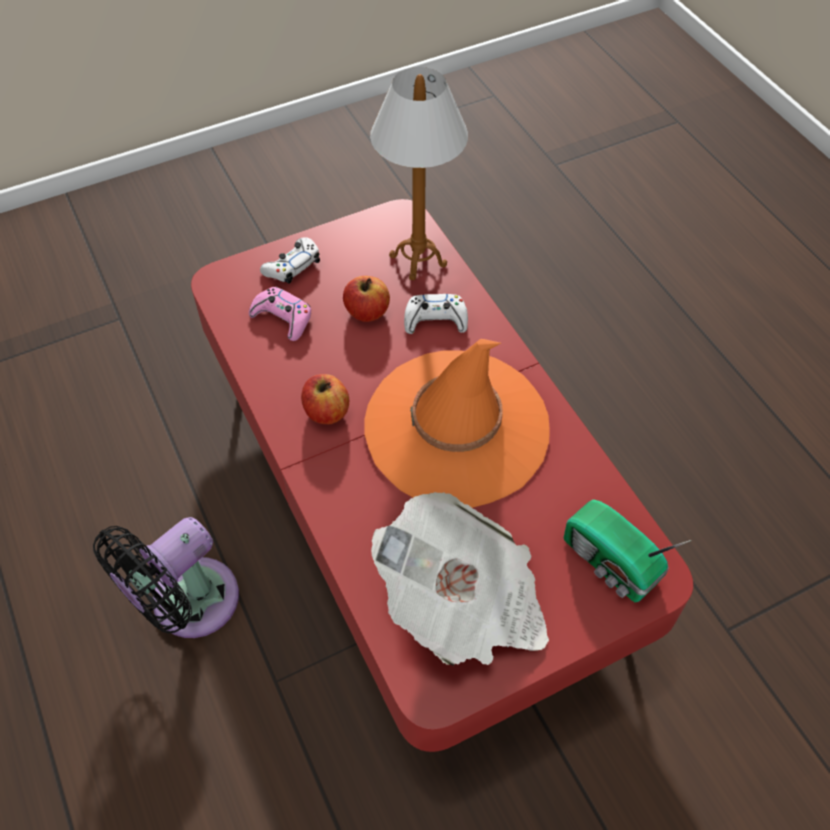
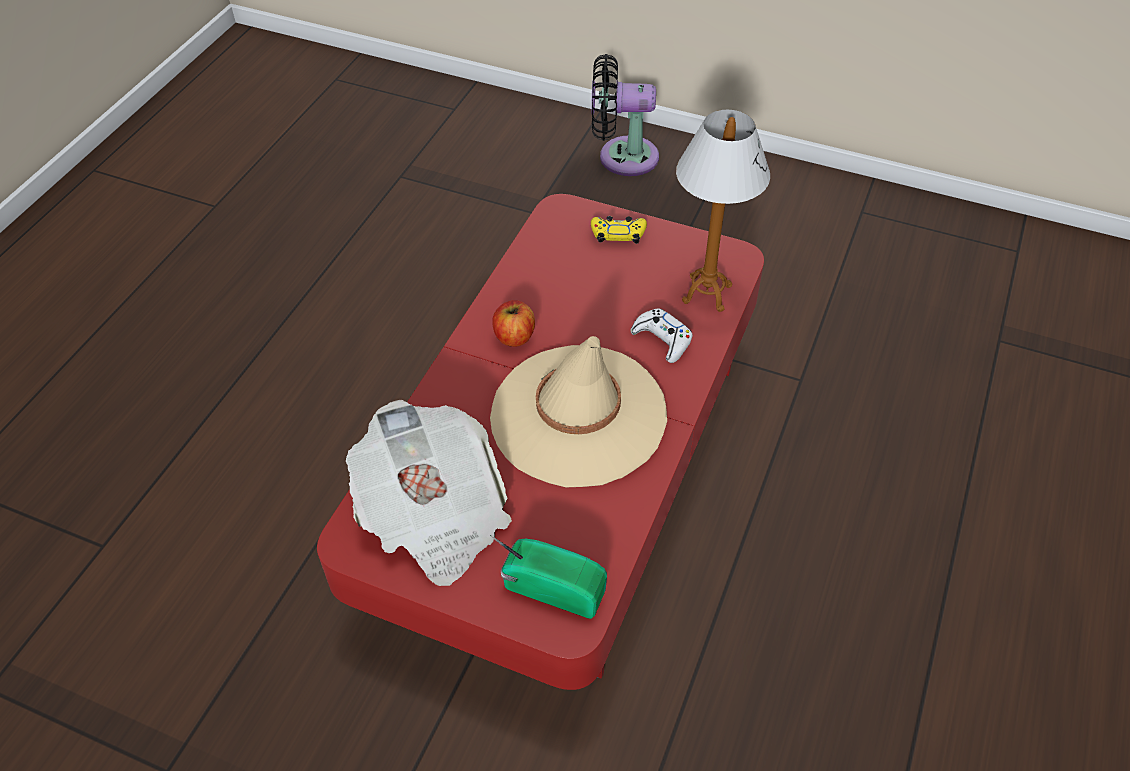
camera: 50 degrees right, 5 degrees down
(187, 605) = (358, 410): black fan -> black fan (621, 157)
(283, 318) = (567, 261): pink game controller -> none
(292, 266) = (618, 234): white game controller -> yellow game controller
(367, 312) = (625, 299): apple -> none
(457, 428) = (578, 415): orange hat -> beige hat
(611, 564) = (552, 586): radio -> radio turned 105 degrees clockwise

